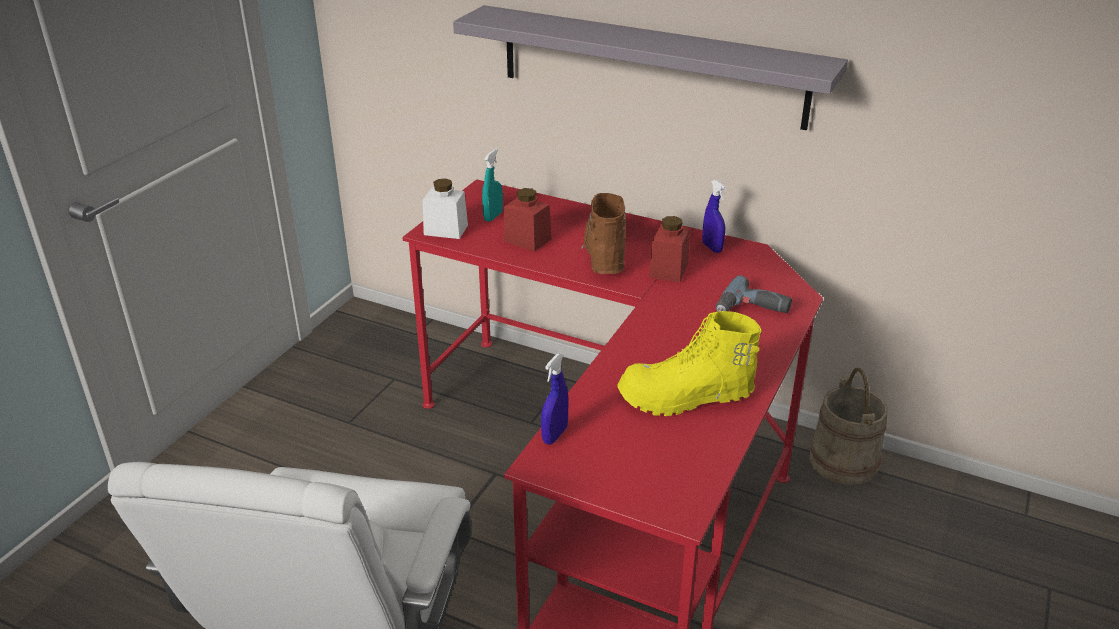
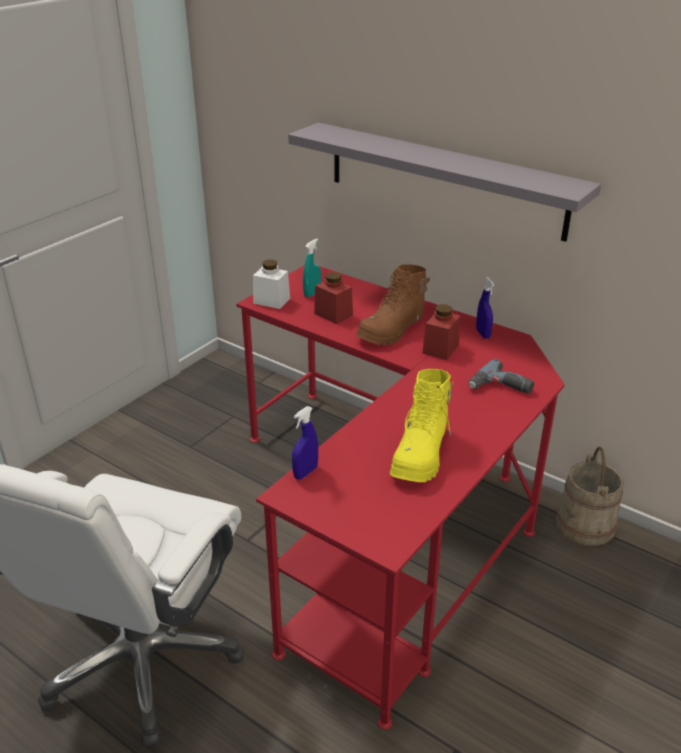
camera: 10 degrees right, 0 degrees up
(604, 253) = (392, 330): brown boot -> brown boot turned 150 degrees counterclockwise
(686, 398) = (421, 454): yellow boot -> yellow boot turned 75 degrees counterclockwise

